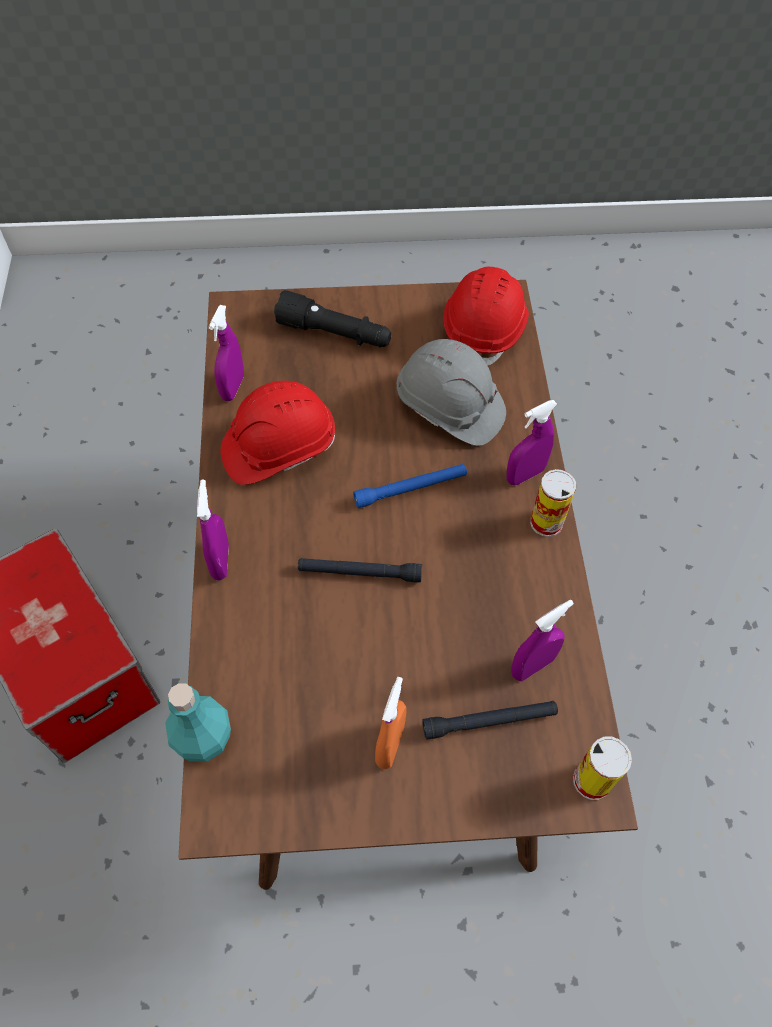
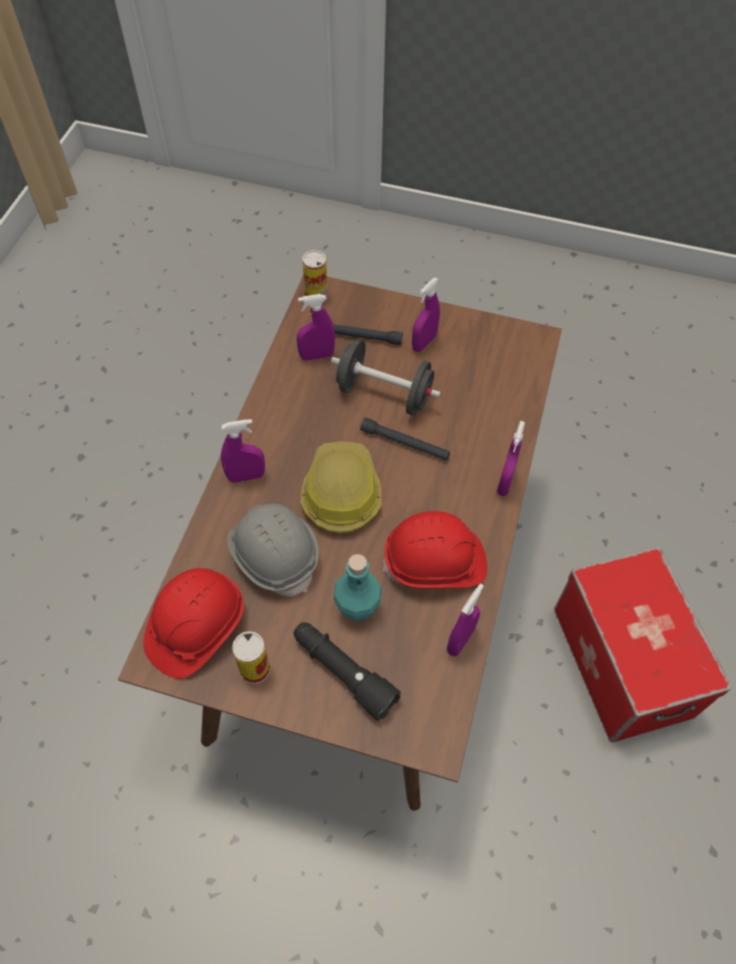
camera: 160 degrees left, 0 degrees up
(206, 742) = (536, 376): turquoise bottle -> turquoise bottle (357, 608)
(390, 745) = (424, 343): orange spray bottle -> purple spray bottle
(410, 489) = (340, 493): blue flashlight -> hard hat
(413, 636) = (384, 393): none -> black dumbbell
(546, 522) = (252, 437): can -> can (255, 669)

